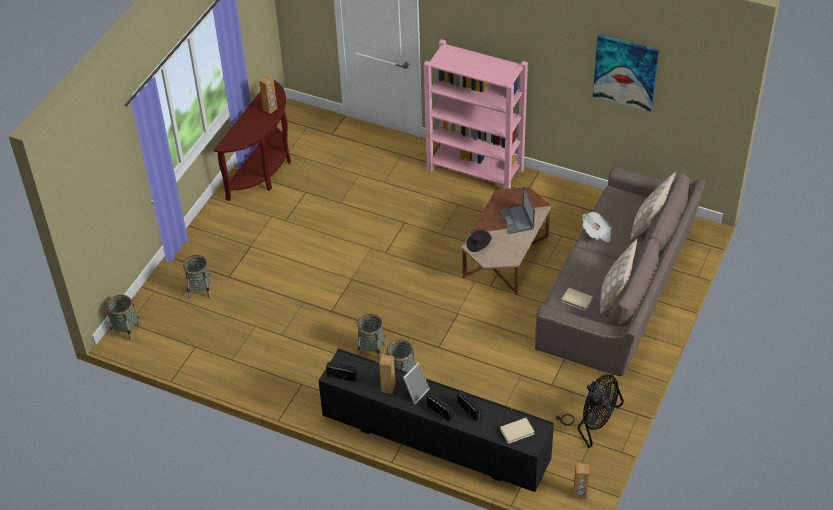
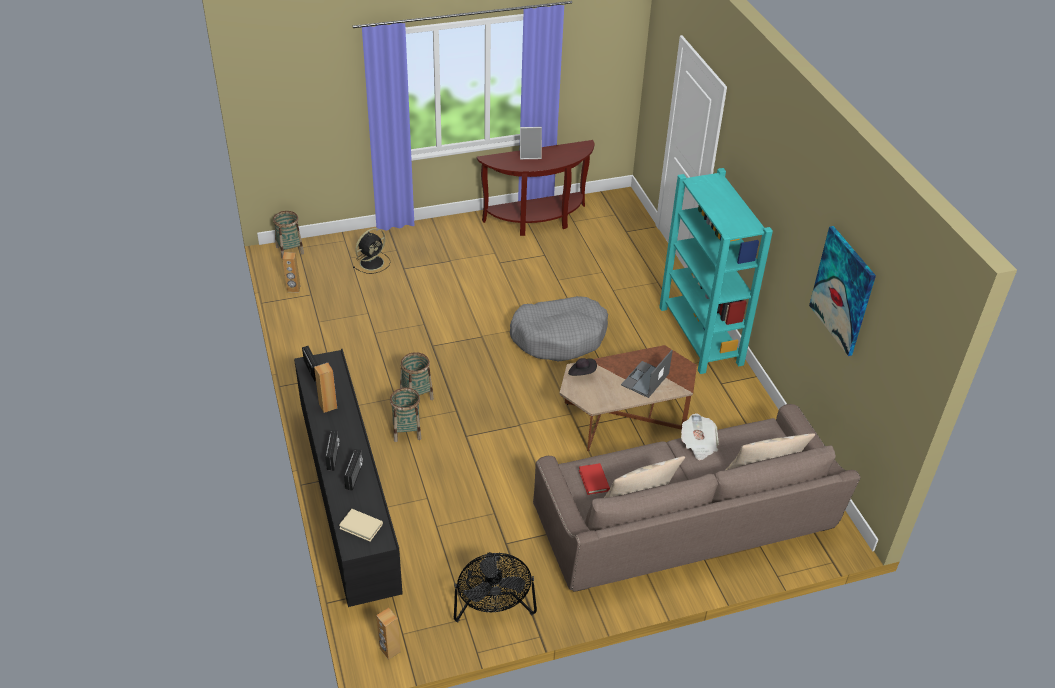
camera: 45 degrees right, 5 degrees down
(200, 290) = (372, 262): basket -> black fan
(270, 109) = (558, 158): brown speaker -> brown speaker (293, 289)
(397, 239) = (559, 337): none -> grey dog bed
(415, 392) = (340, 427): picture frame -> picture frame (530, 155)
(475, 170) = (700, 335): pink bookcase -> turquoise bookcase
(577, 300) = (594, 480): beige book -> red book

